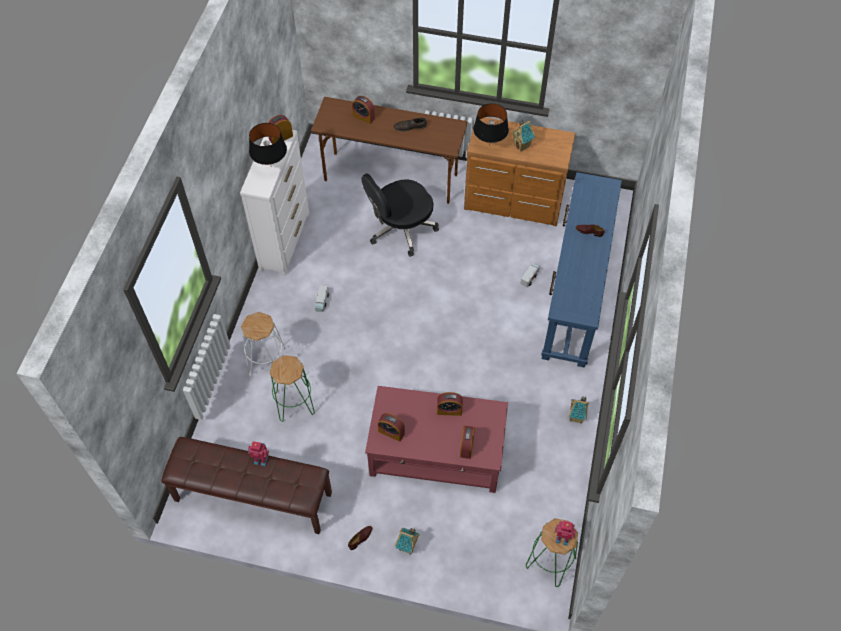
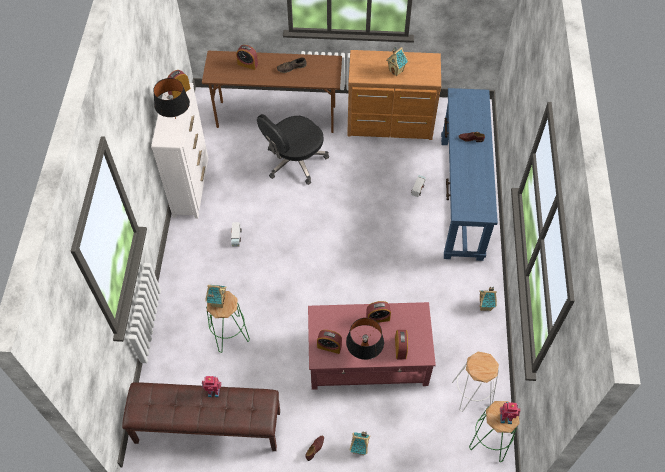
camera: 10 degrees left, 0 degrees up
(266, 361) = (196, 299): white stool -> white stool (471, 393)
(282, 367) = (217, 302): none -> toy house
(489, 145) = (367, 74): black table lamp -> black table lamp (364, 352)

